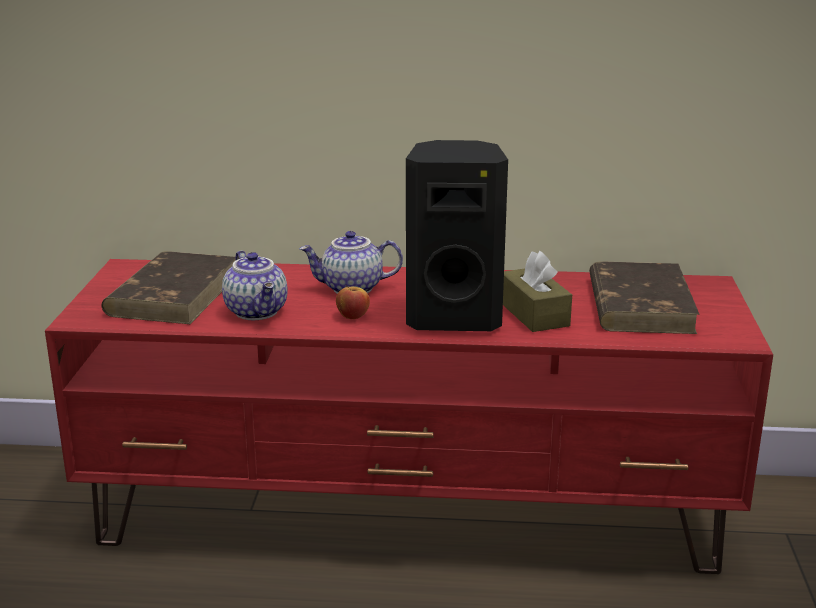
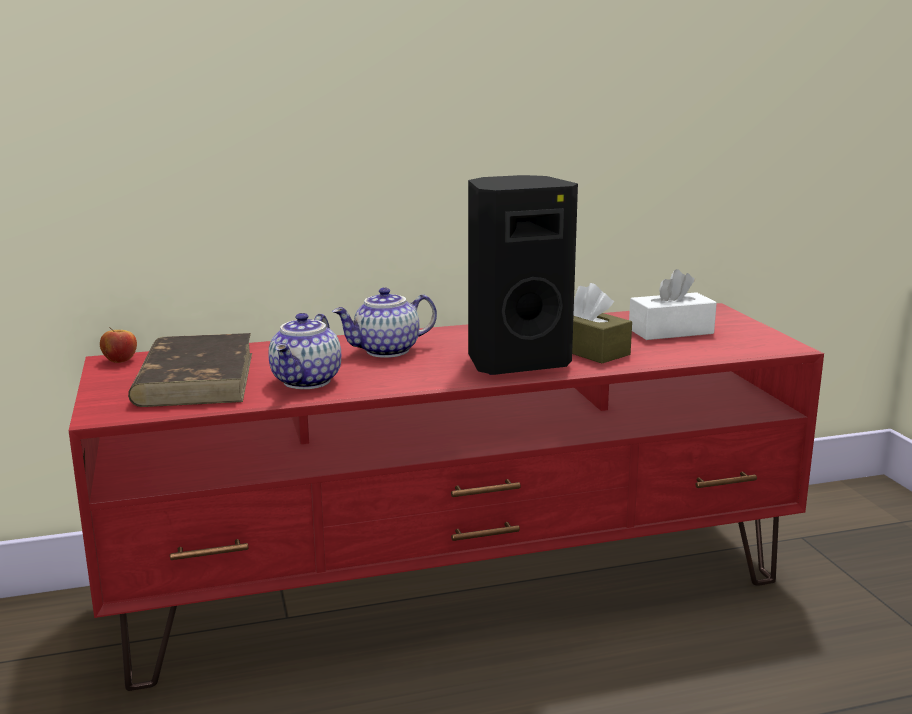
camera: 20 degrees left, 5 degrees down
(258, 312) = (308, 382): teapot -> teapot turned 60 degrees clockwise
(352, 316) = (413, 373): apple -> apple (120, 360)
(639, 304) = (671, 331): brown book -> white tissue box

